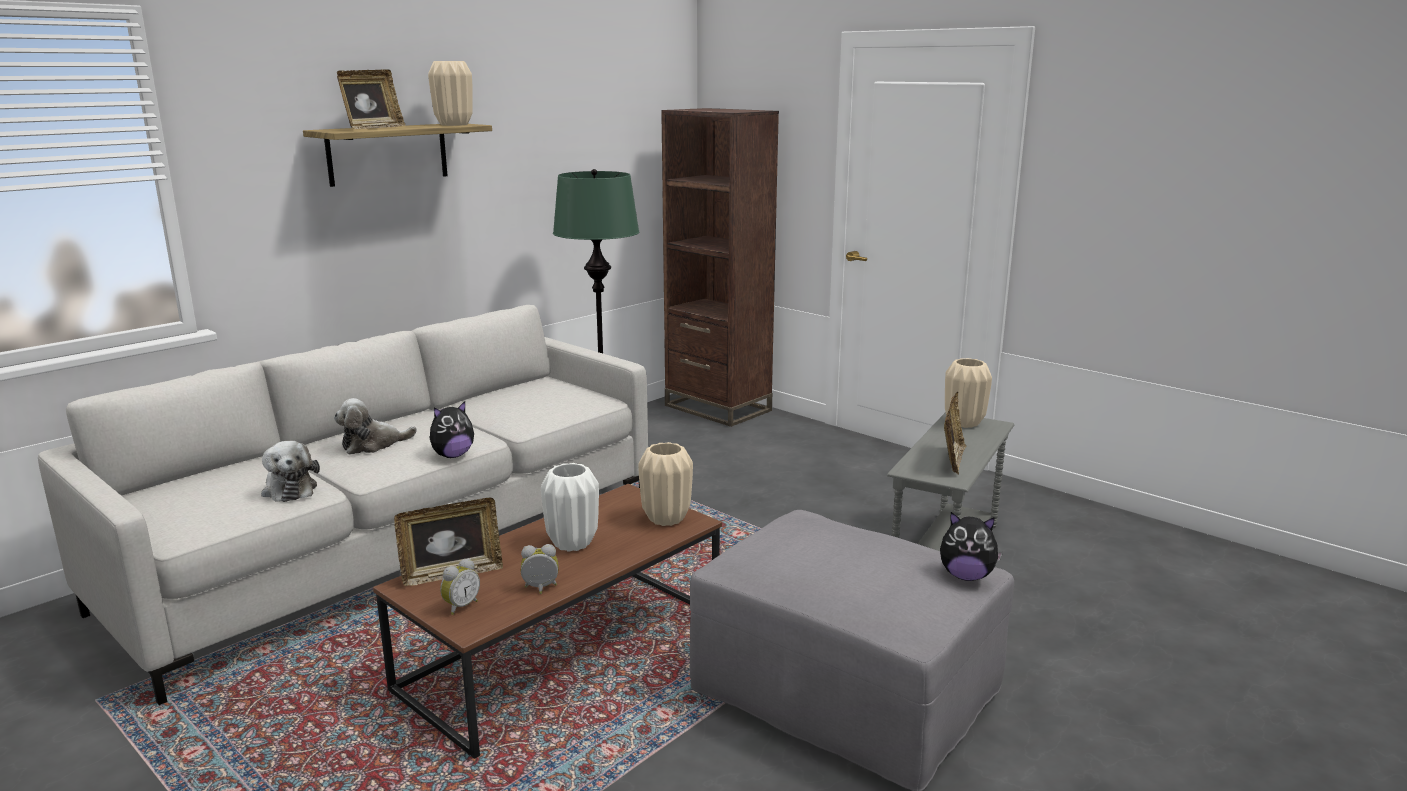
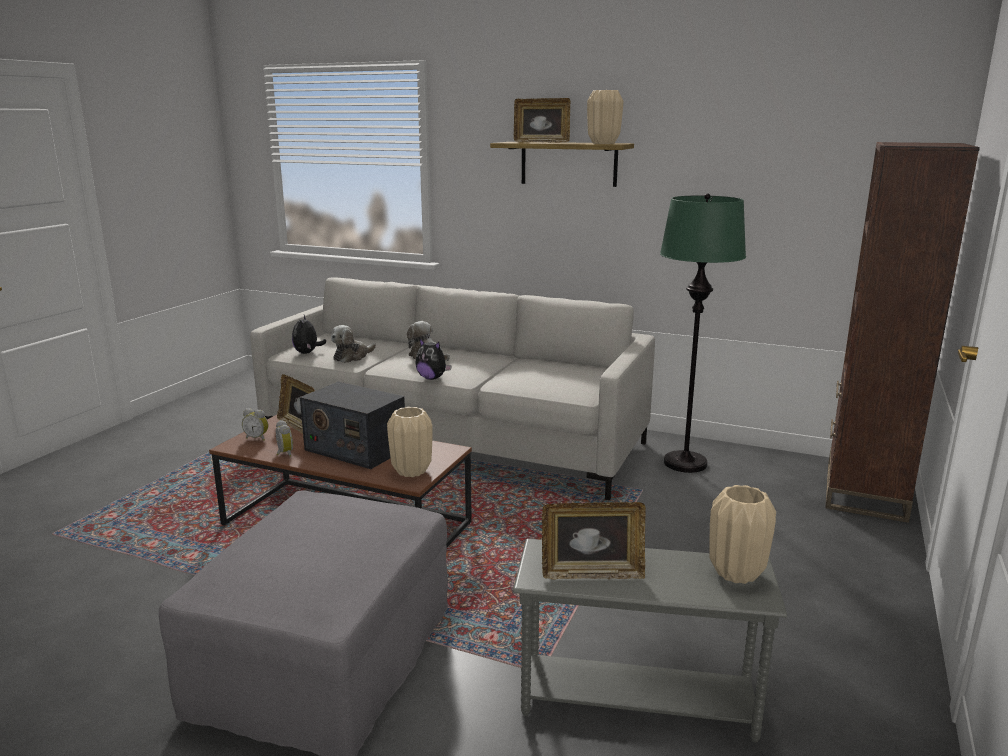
camera: 70 degrees right, 0 degrees up
(572, 543) = (355, 449): white vase -> radio
(966, 576) = (311, 609): plush toy -> plush toy (307, 353)

